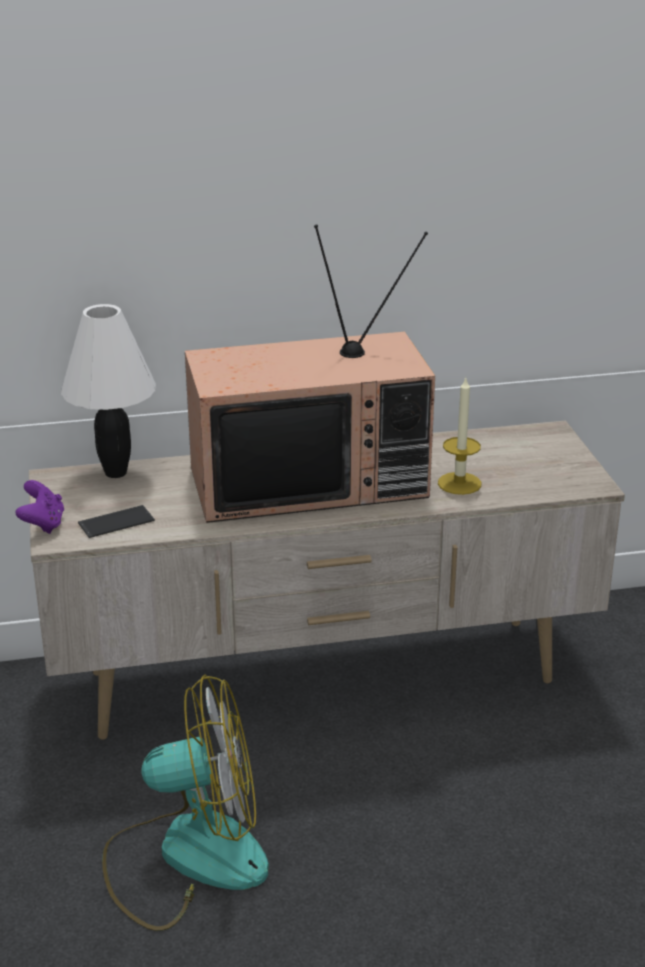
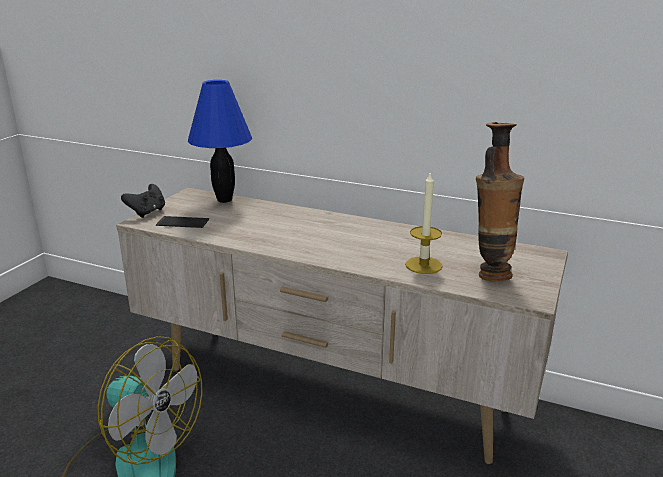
camera: 35 degrees right, 5 degrees down
(43, 524) = (147, 212): purple game controller -> black game controller
(116, 473) = (224, 200): white table lamp -> blue table lamp
(310, 481) = (324, 234): television -> none
(529, 470) = (490, 273): none -> vase

